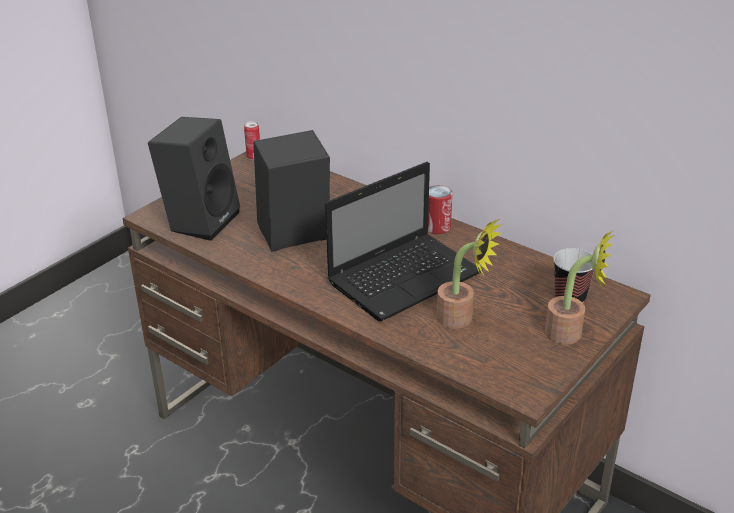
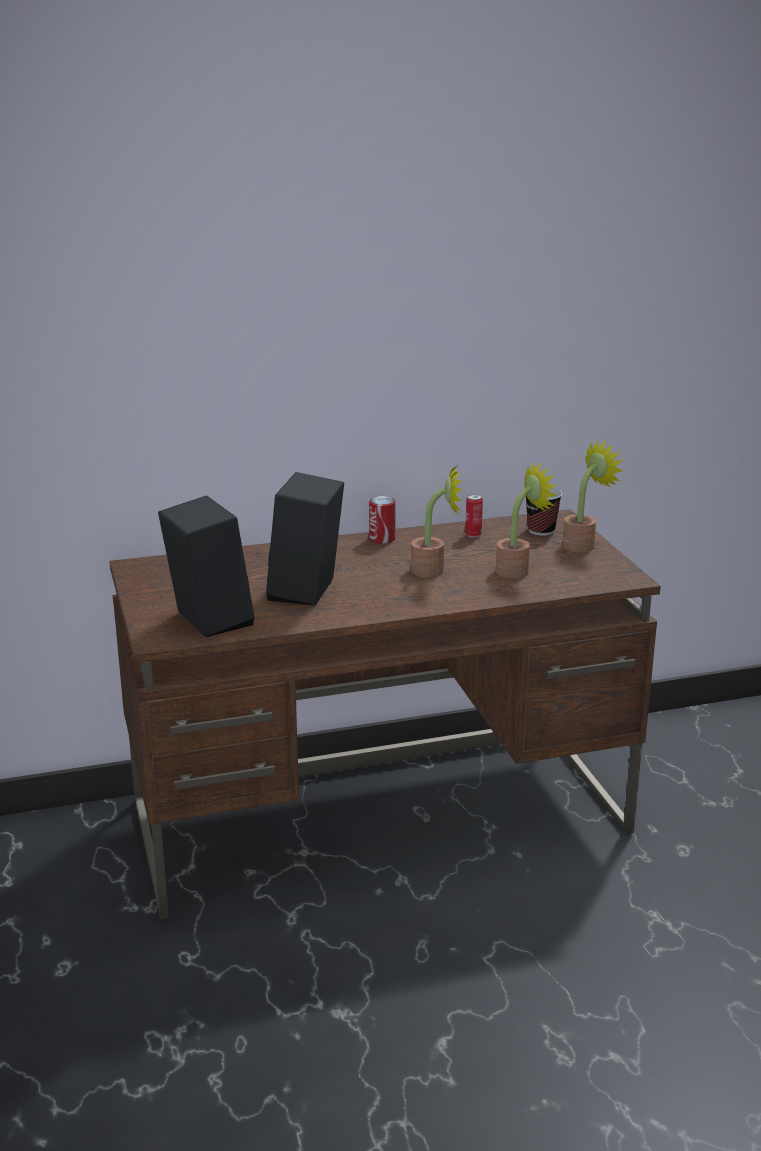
camera: 55 degrees left, 10 degrees down
(254, 157) = (133, 569): can -> can (473, 535)
(406, 277) = (434, 570): laptop -> potted plant

